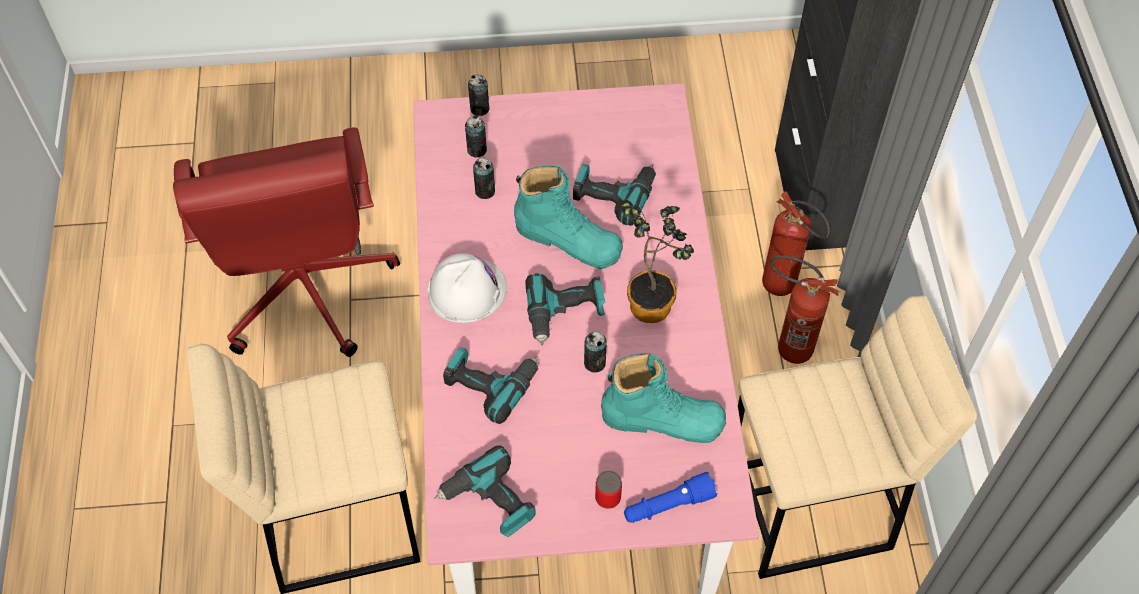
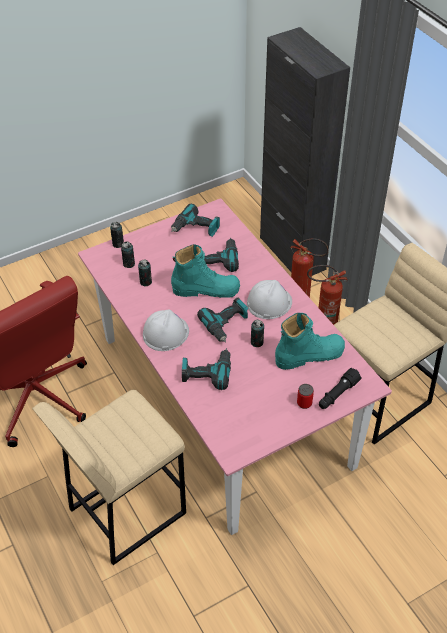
camera: 25 degrees left, 10 degrees down
(489, 502) = (242, 430): power drill -> power drill (196, 228)
(653, 301) = (269, 302): potted plant -> white hard hat
(668, 505) = (337, 394): blue flashlight -> black flashlight

